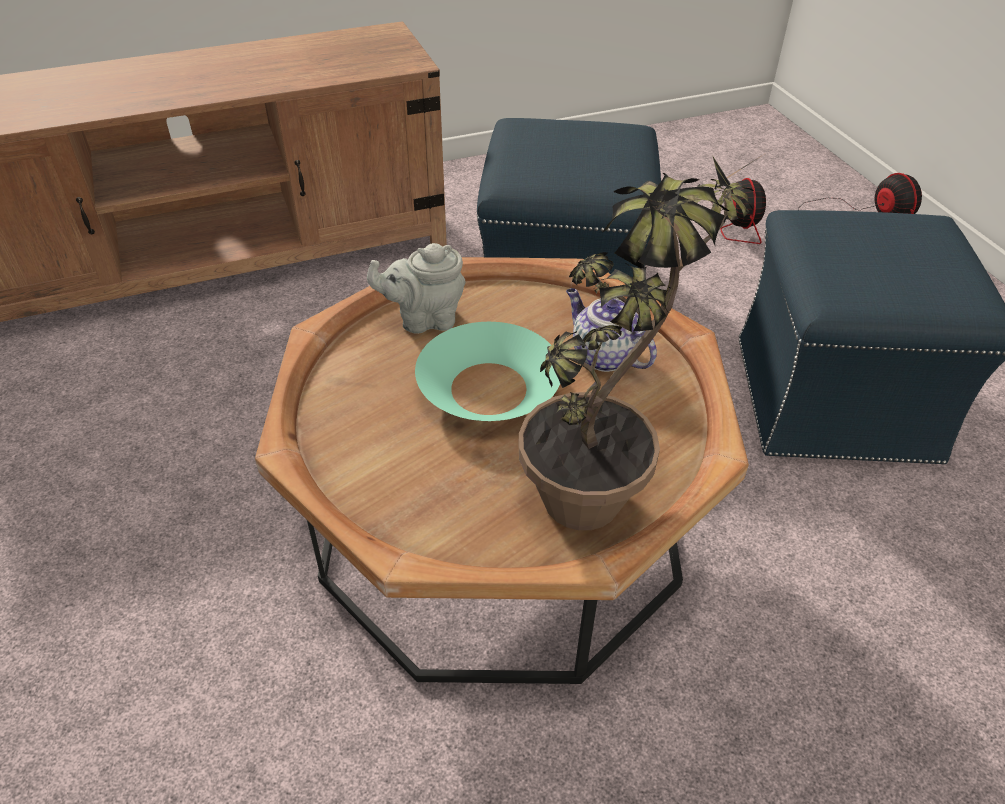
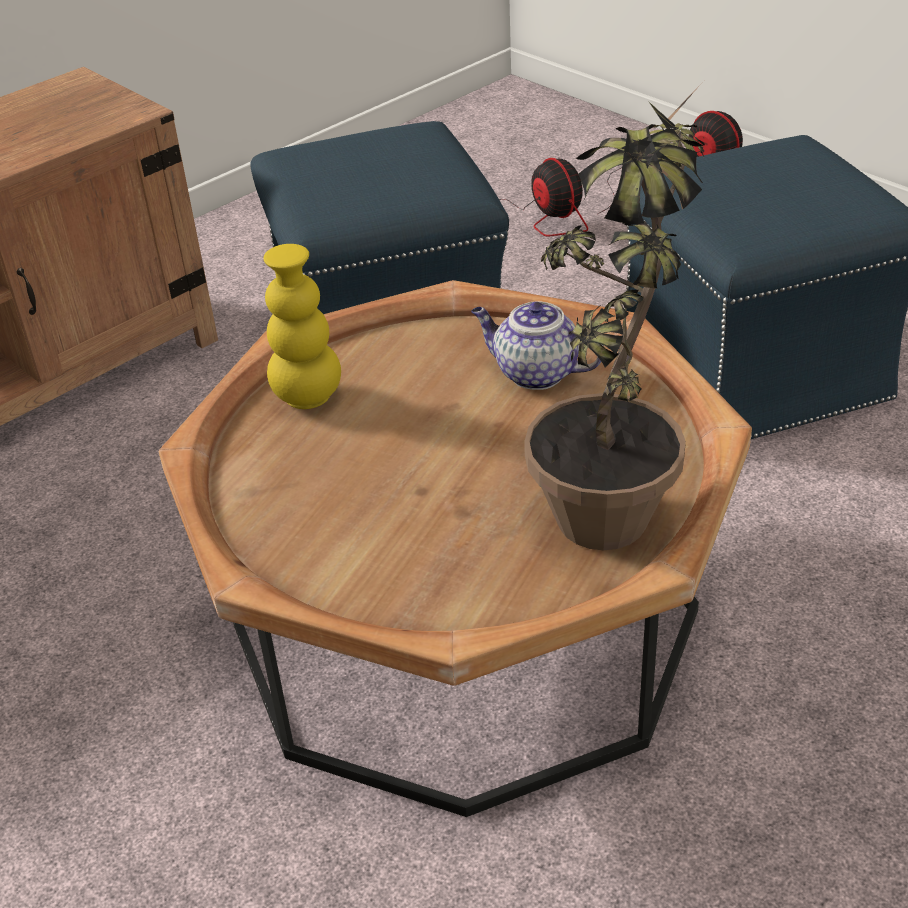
camera: 20 degrees left, 5 degrees down
(424, 319) = (308, 397): grey teapot -> yellow vase
(488, 387) = (430, 444): turquoise bowl -> none

